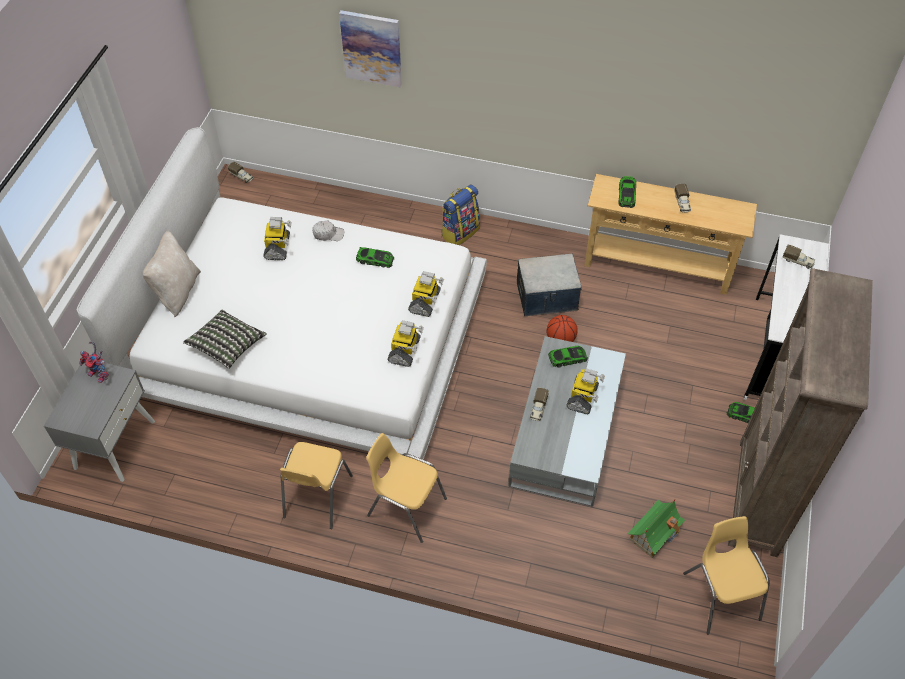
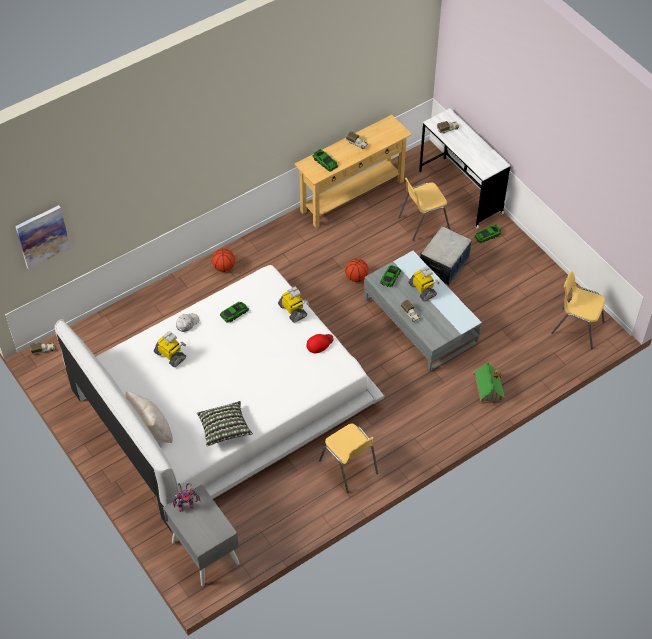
camera: 50 degrees left, 0 degrees up
(372, 48) = (131, 182): picture -> picture (42, 236)
(405, 351) = (319, 343): toy robot -> red cap
(406, 507) = (397, 428): yellow chair -> yellow chair (423, 223)
(460, 232) = (224, 267): backpack -> basketball
(547, 297) = (319, 262): storage box -> storage box (444, 265)
(654, 533) = (518, 328): toy house -> toy house (488, 389)
(758, 497) = (538, 269): brown bookcase -> none

